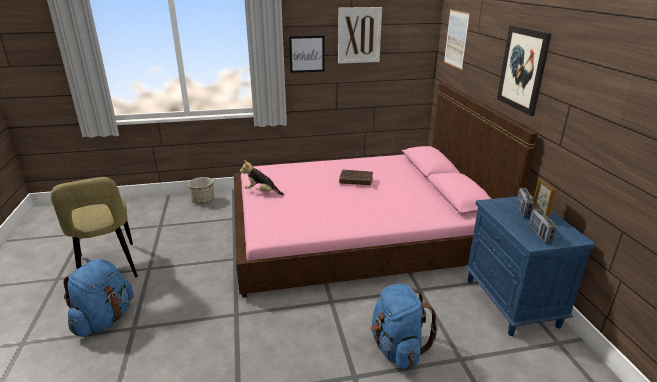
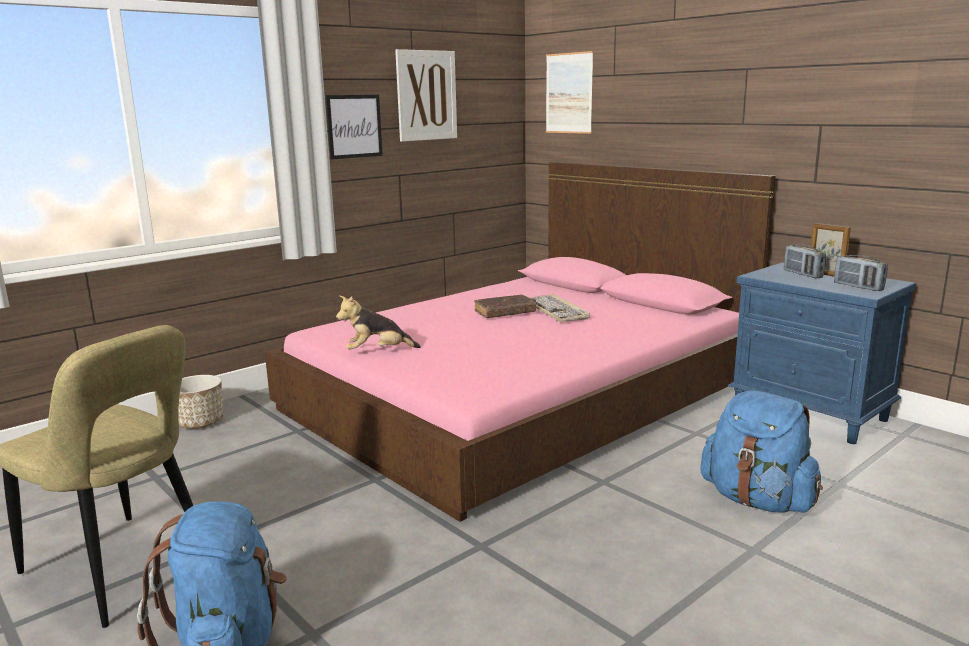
camera: 30 degrees left, 10 degrees down
(385, 187) = (556, 311): none -> keyboard
(523, 69) = (723, 101): picture -> none

